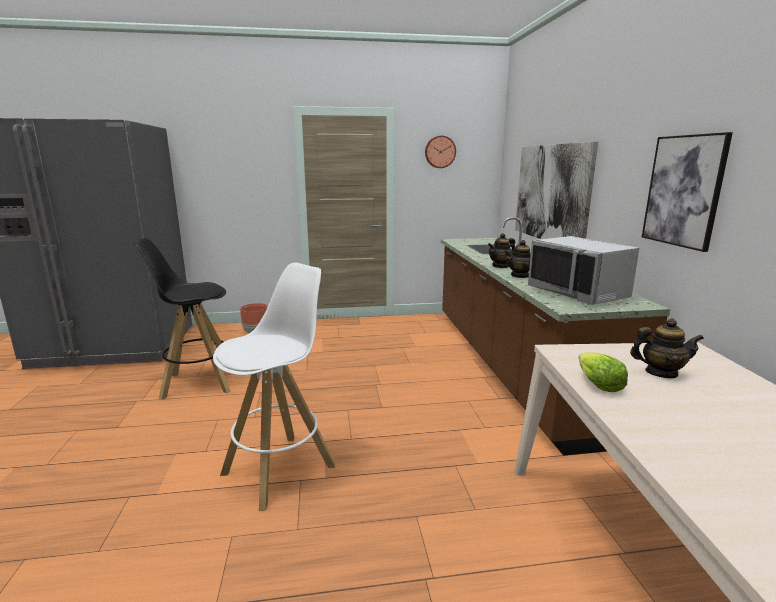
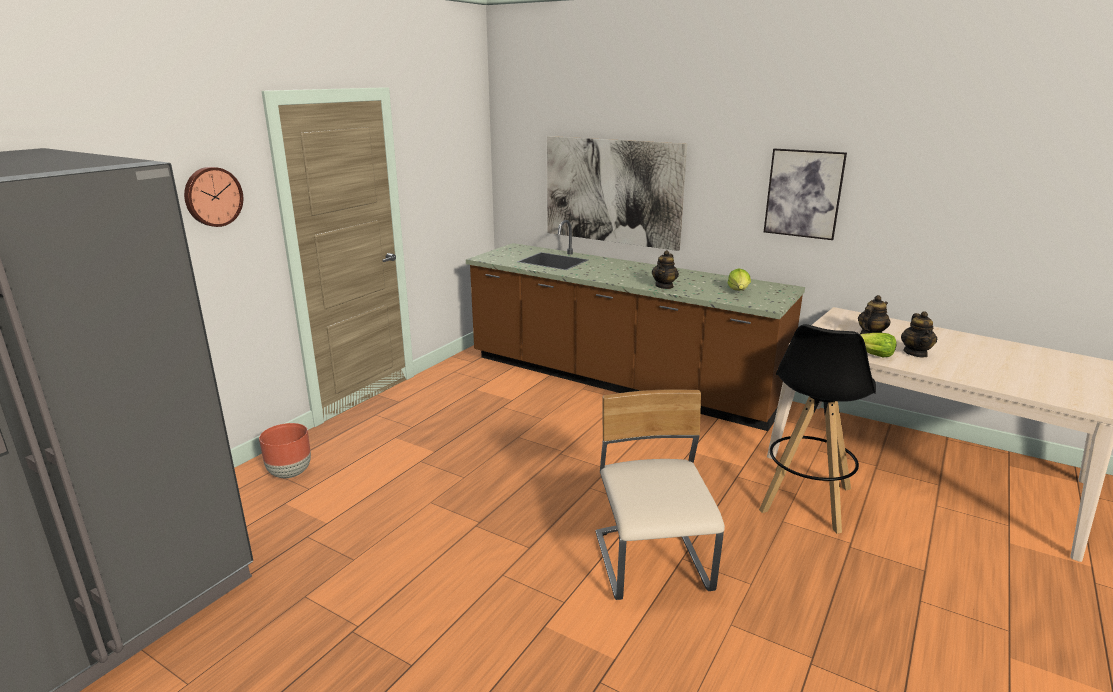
camera: 50 degrees left, 5 degrees up
(198, 383) = (378, 564): black stool -> black stool (805, 500)
(280, 469) = (652, 563): white stool -> beige chair
(440, 152) = (438, 144): wall clock -> wall clock (212, 196)
(500, 266) = (623, 280): teapot -> teapot (915, 353)
(578, 293) = (739, 290): grey microwave -> lettuce

